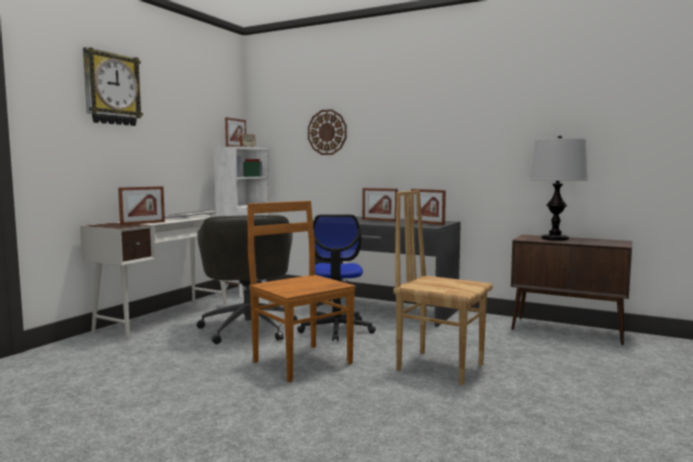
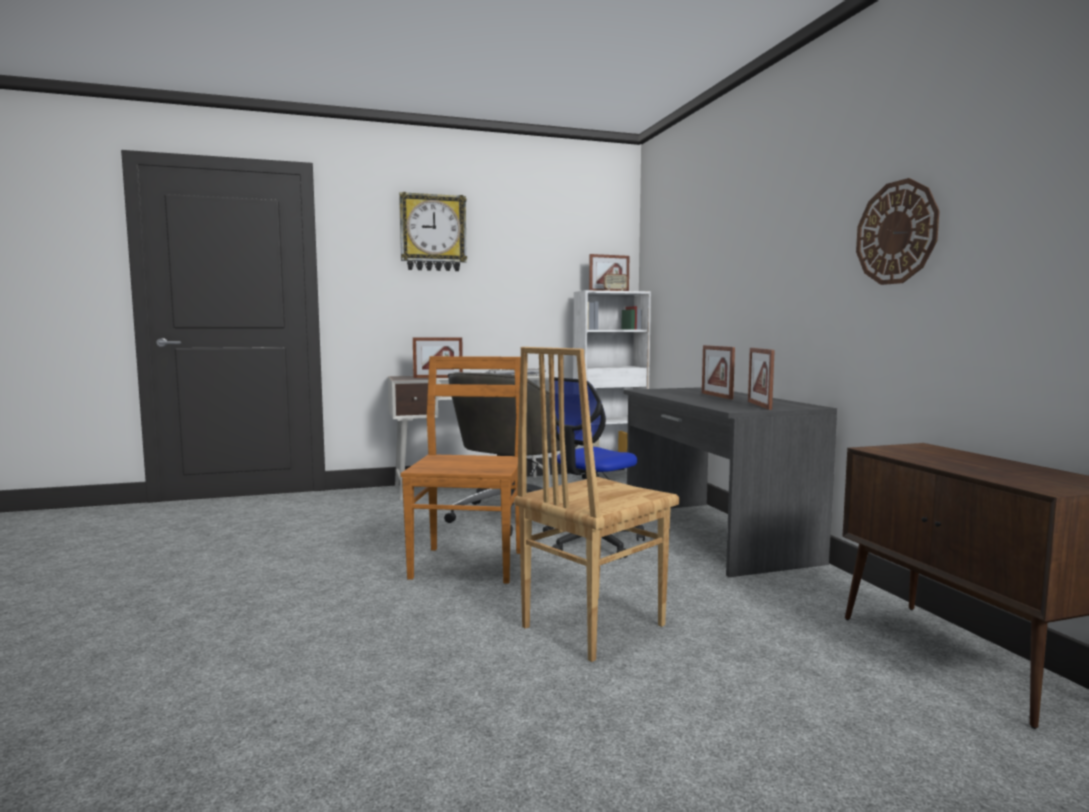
camera: 45 degrees right, 0 degrees up
(327, 132) = (701, 264): wall clock -> wall clock (896, 233)
(440, 367) = (591, 625): brown chair -> brown chair turned 120 degrees counterclockwise
(555, 238) = (951, 457): table lamp -> none

